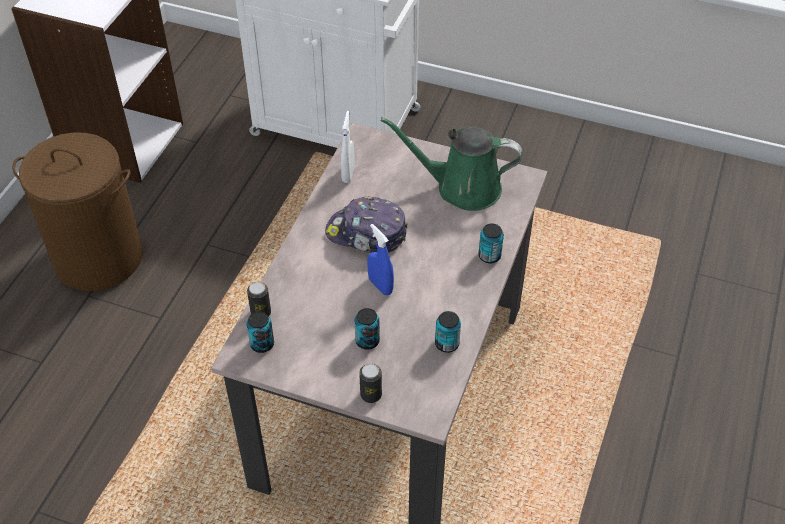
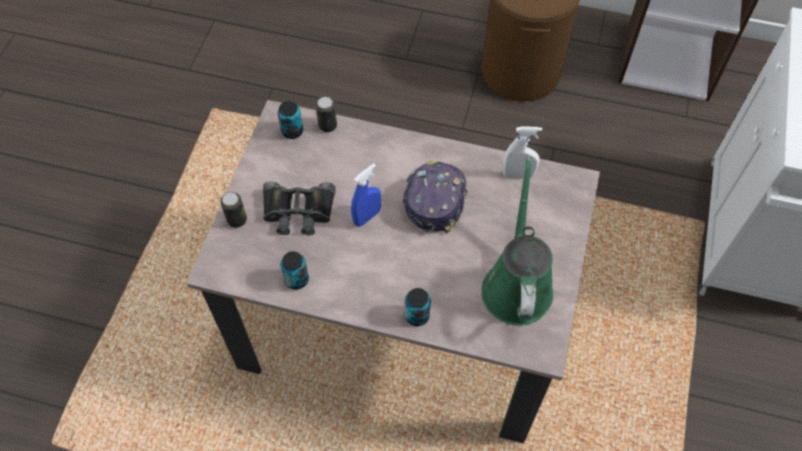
camera: 85 degrees right, 10 degrees up
(367, 341) = (298, 211): can -> black binoculars

